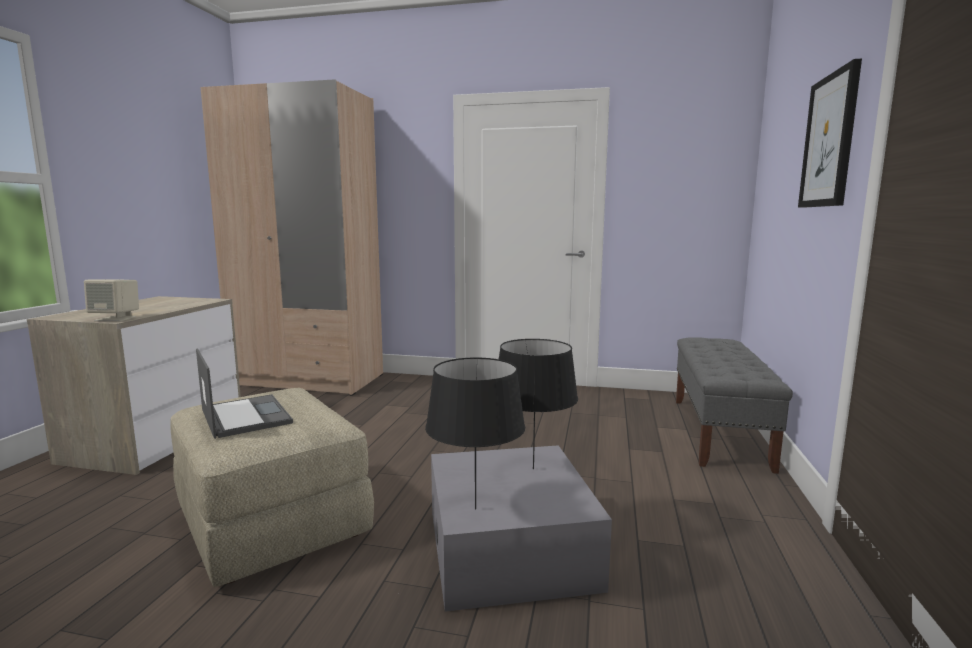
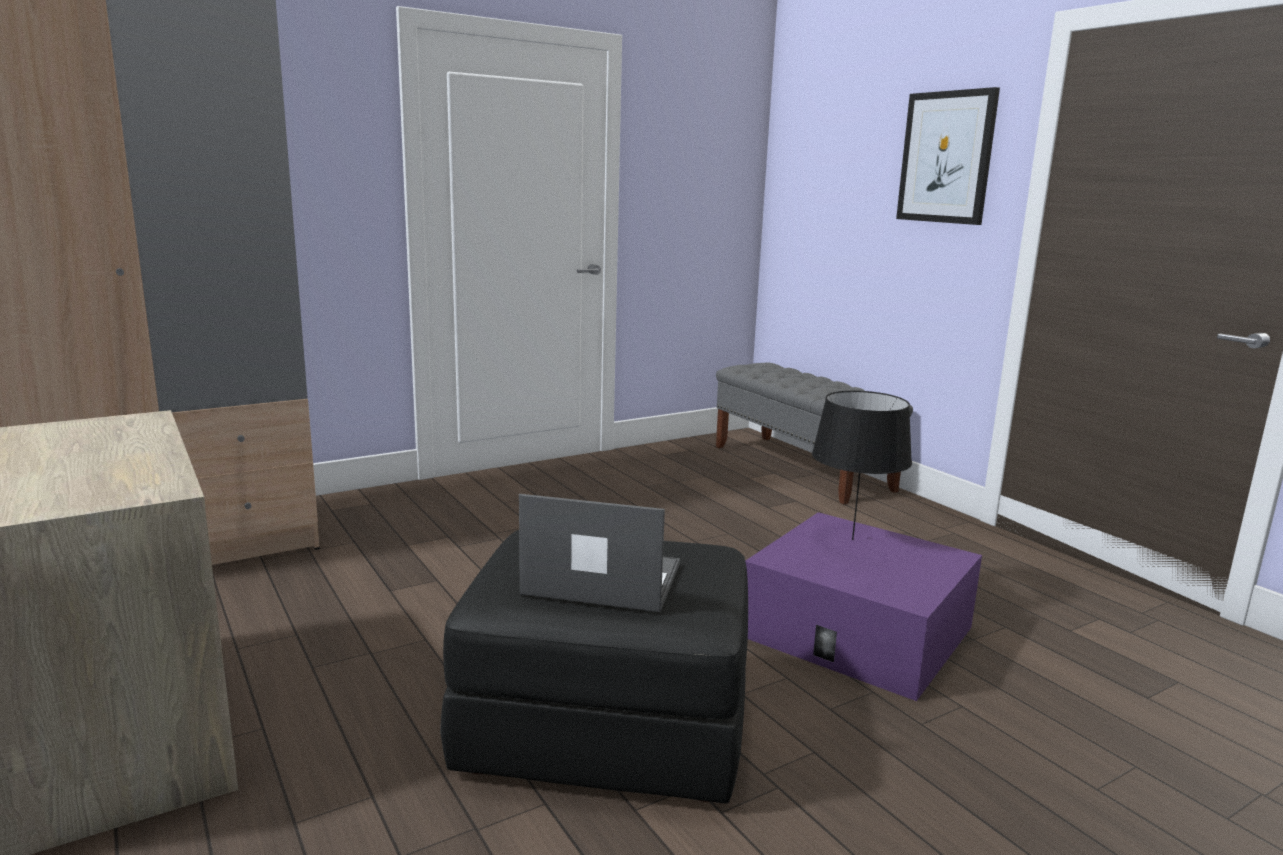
camera: 45 degrees left, 5 degrees up
(116, 319) = (149, 489): beige speaker -> none
(270, 521) = (603, 727): beige ottoman -> black ottoman
(475, 509) = (898, 589): black table lamp -> none
(510, 548) = (857, 631): grey storage box -> purple storage box

